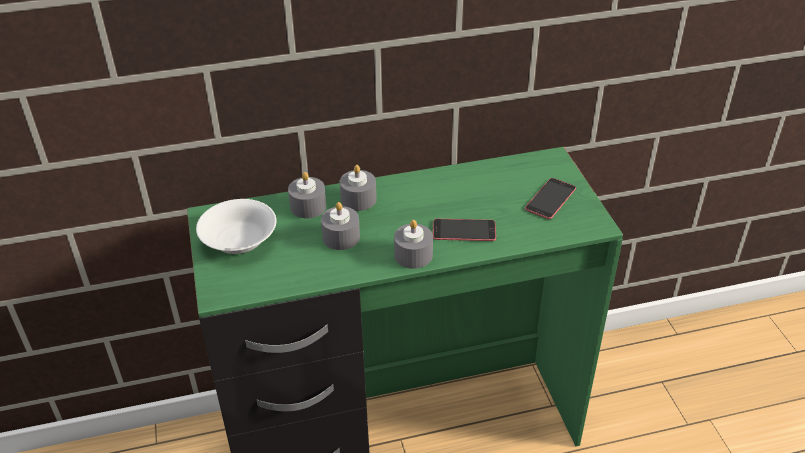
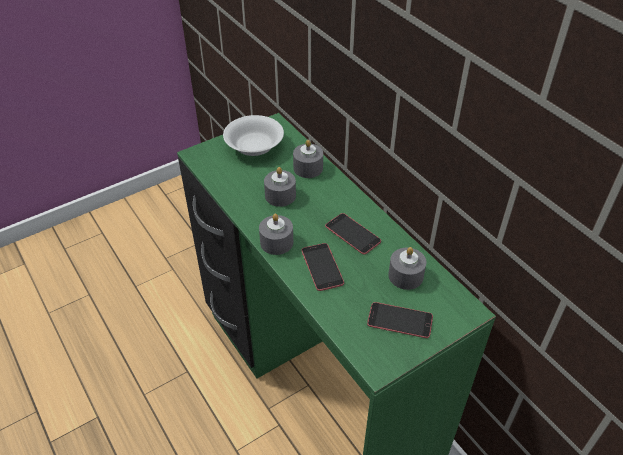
camera: 70 degrees right, 5 degrees up
(358, 199) = (331, 192): grey candle -> grey candle (405, 276)
(428, 199) = (352, 234): none -> phone

